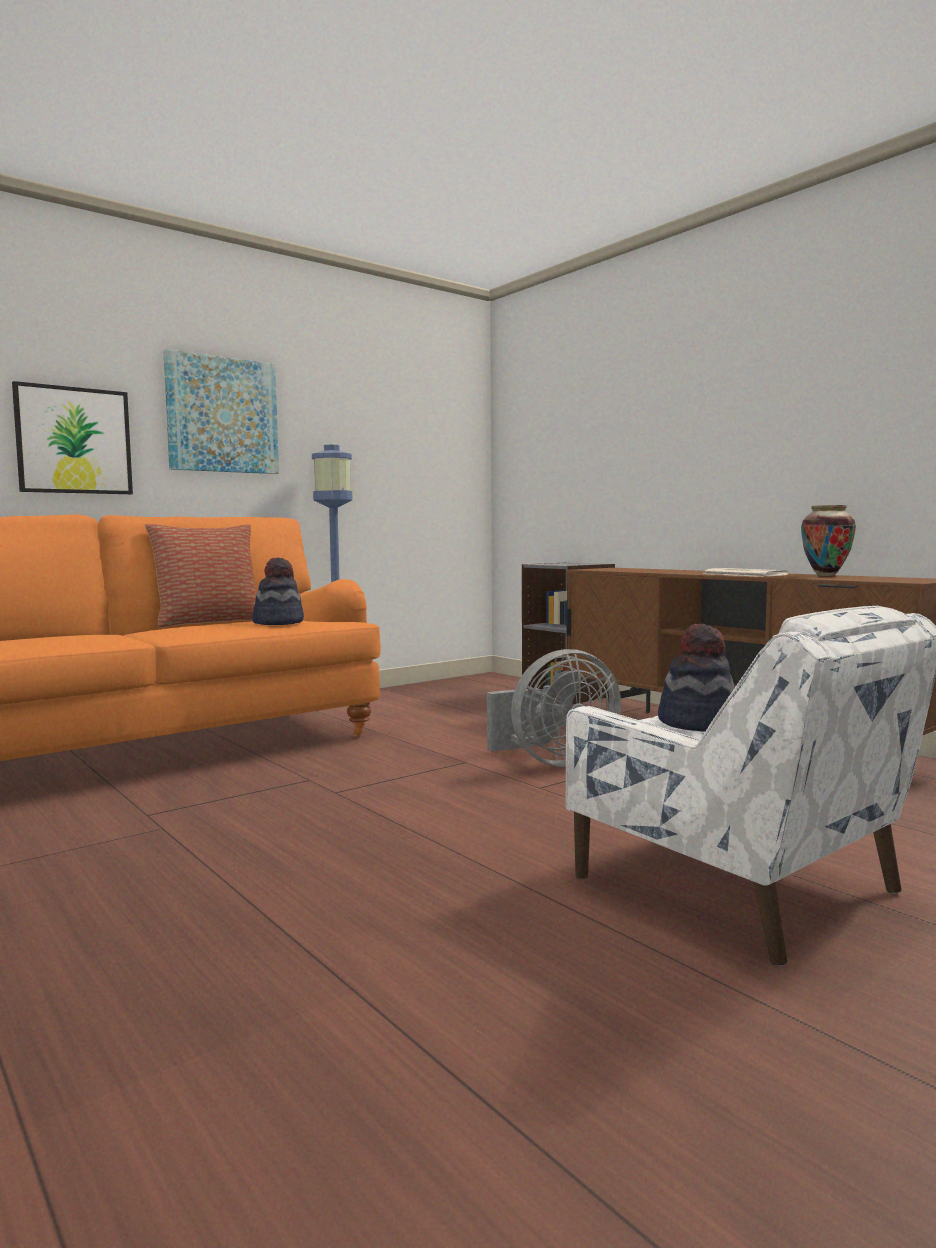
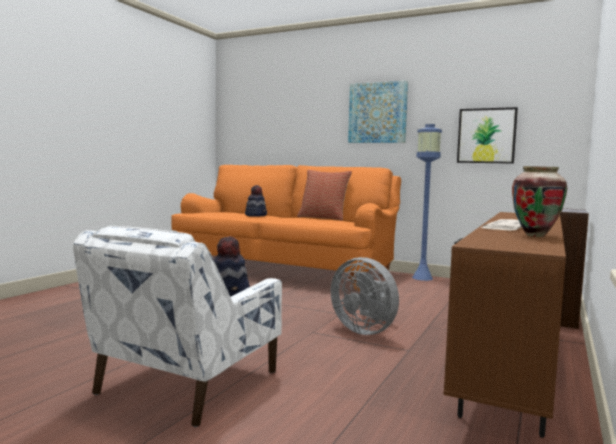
camera: 65 degrees right, 0 degrees up
(74, 440) = (311, 132): picture -> picture (486, 136)
(278, 622) = (324, 221): hat -> hat (256, 215)

